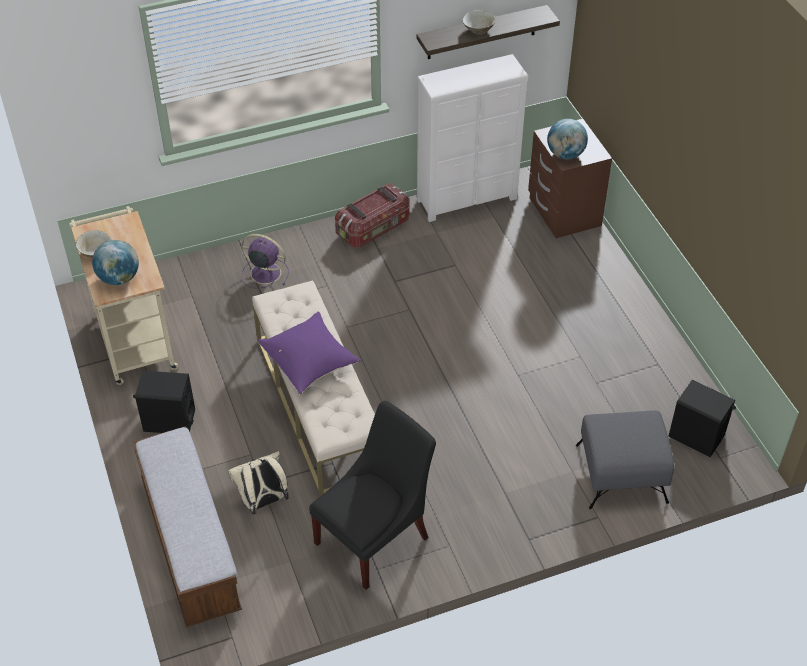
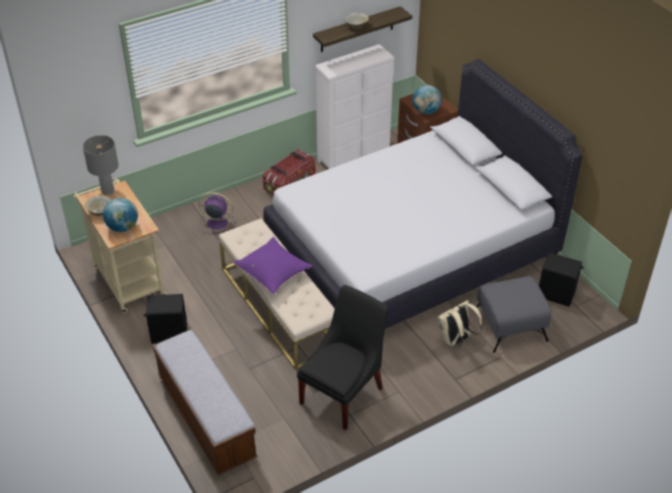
camera: 10 degrees left, 5 degrees down
(112, 224) = (108, 191): none -> grey table lamp
(263, 502) = (254, 380): beige backpack -> beige backpack (456, 340)
(512, 348) = (411, 252): none -> white bed

